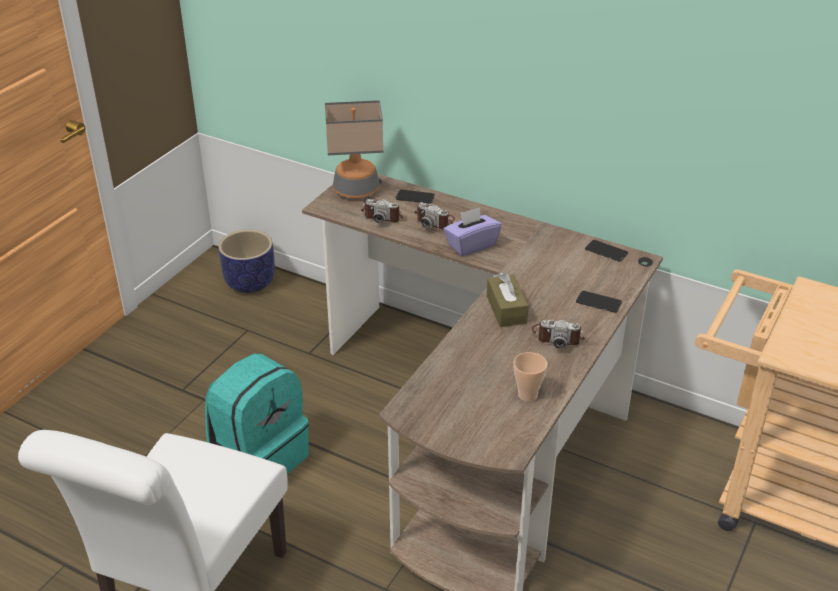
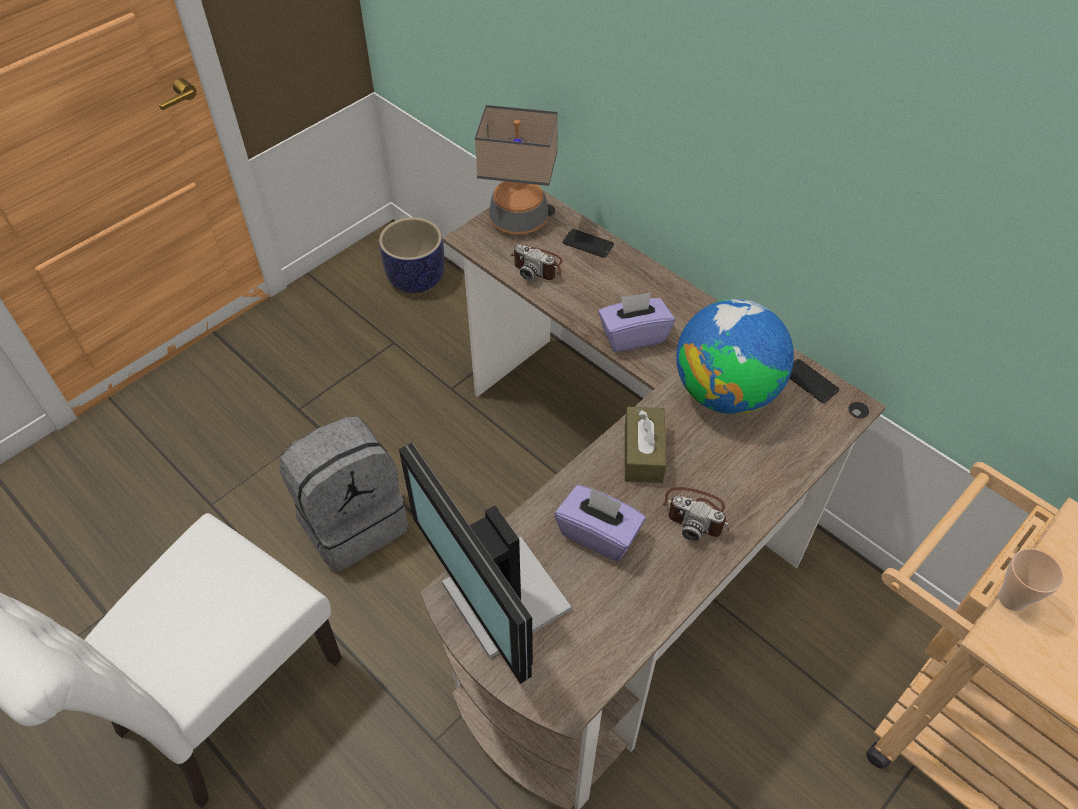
camera: 15 degrees right, 15 degrees up
(260, 457) = (353, 521): turquoise backpack -> grey backpack
(435, 221) = (601, 287): camera -> none
(440, 407) = (502, 601): none -> monitor
(493, 359) = (599, 533): none -> purple tissue box
(527, 395) = (623, 607): cup -> cup (1012, 598)
(550, 266) = (725, 392): none -> globe
(598, 302) = (771, 467): phone -> none

